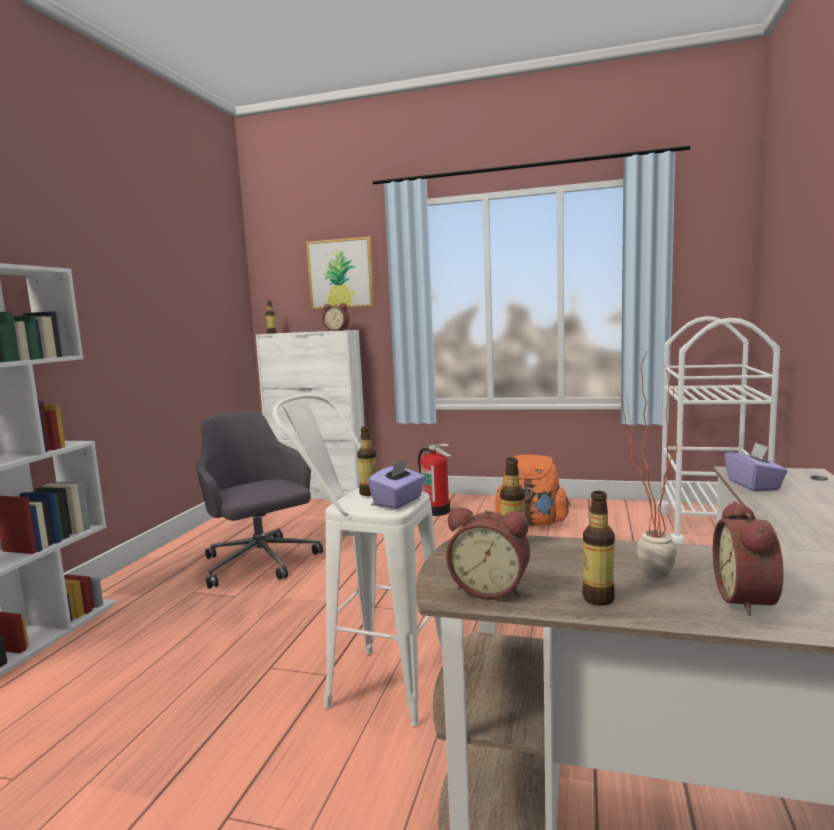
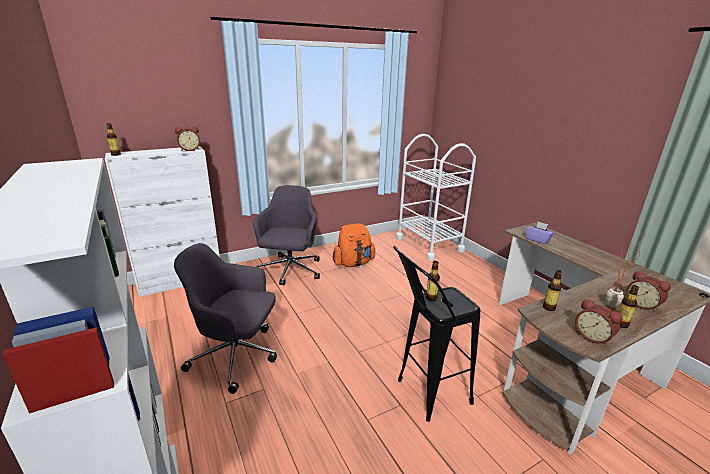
camera: 45 degrees left, 15 degrees up
(341, 274) = (177, 97): picture -> none
(370, 682) = (424, 395): white stool -> black stool
(398, 502) = (458, 299): purple tissue box -> none
(436, 511) = (289, 271): fire extinguisher -> grey office chair
(490, 588) = (593, 336): alarm clock -> alarm clock turned 75 degrees clockwise

